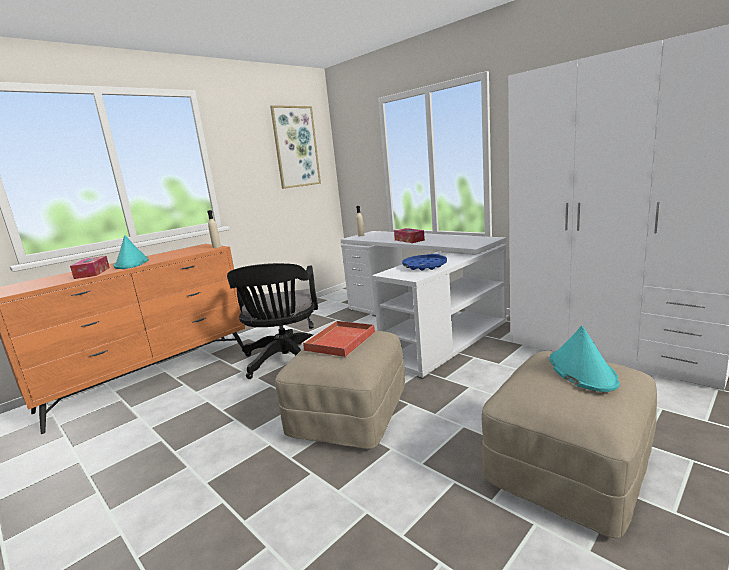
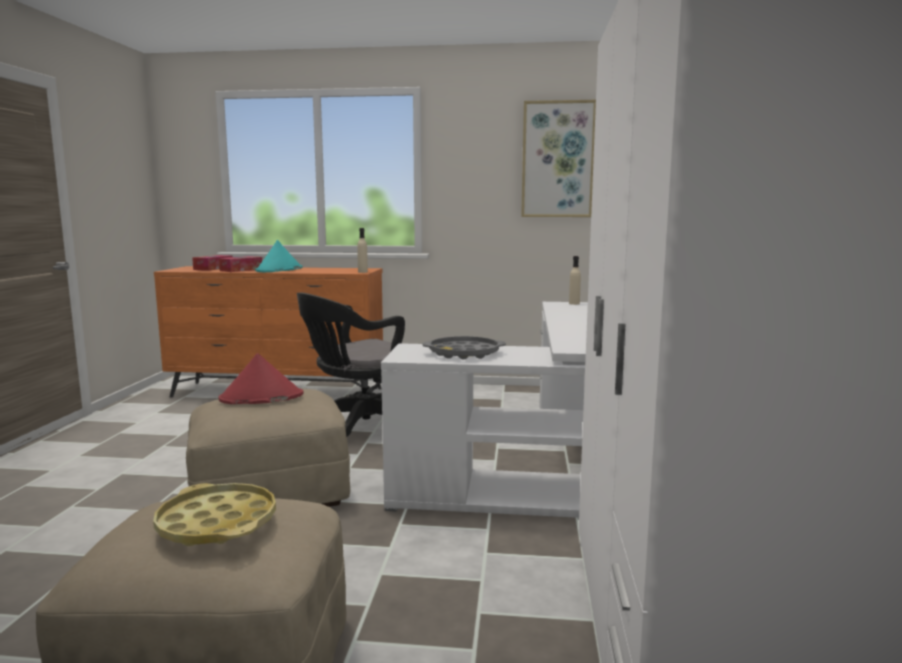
camera: 50 degrees right, 5 degrees down
(340, 341) = (261, 397): red tray -> red hat
(409, 240) = (571, 322): tissue box -> tissue box (213, 268)
(424, 266) = (464, 353): blue tray -> grey tray
(581, 371) = (217, 523): turquoise hat -> yellow tray

